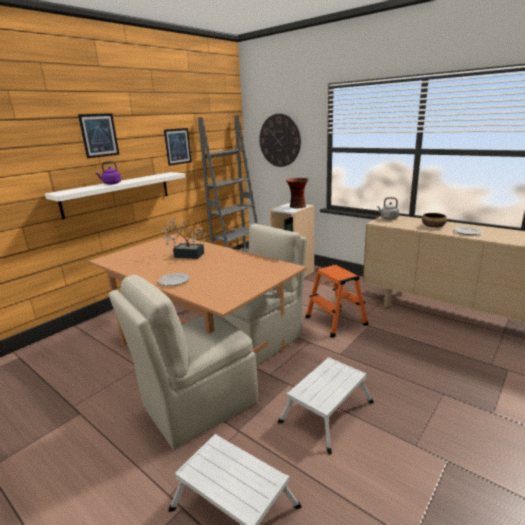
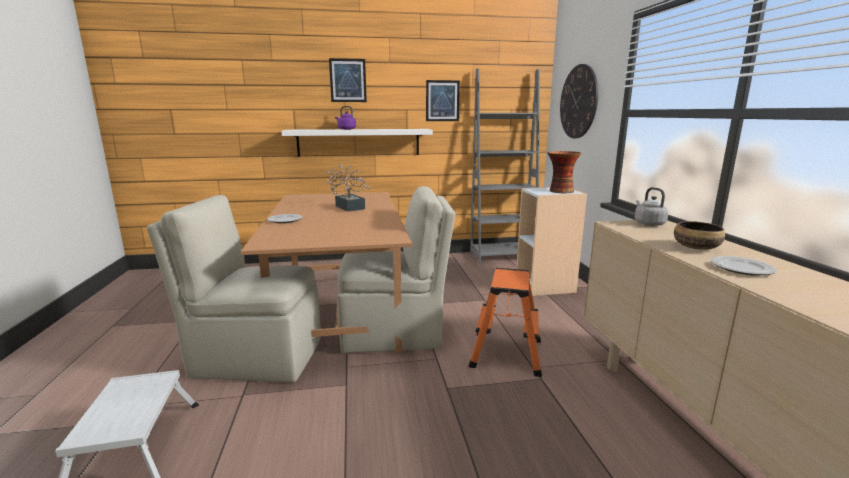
camera: 40 degrees right, 5 degrees down
(327, 411) = (330, 432): white step ladder -> none

